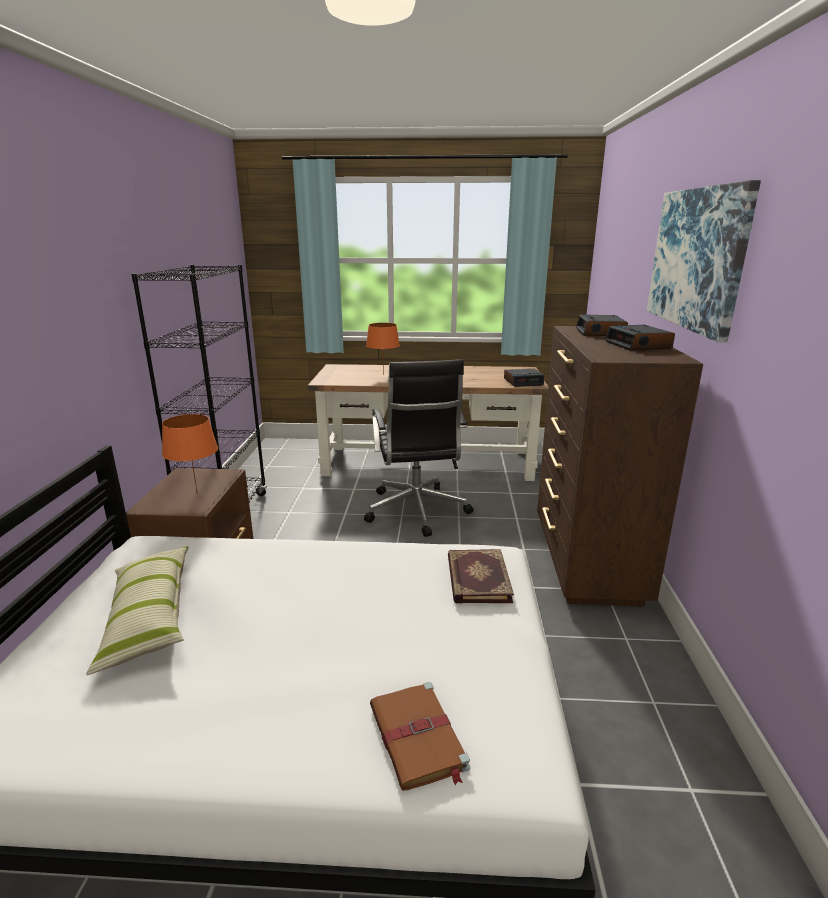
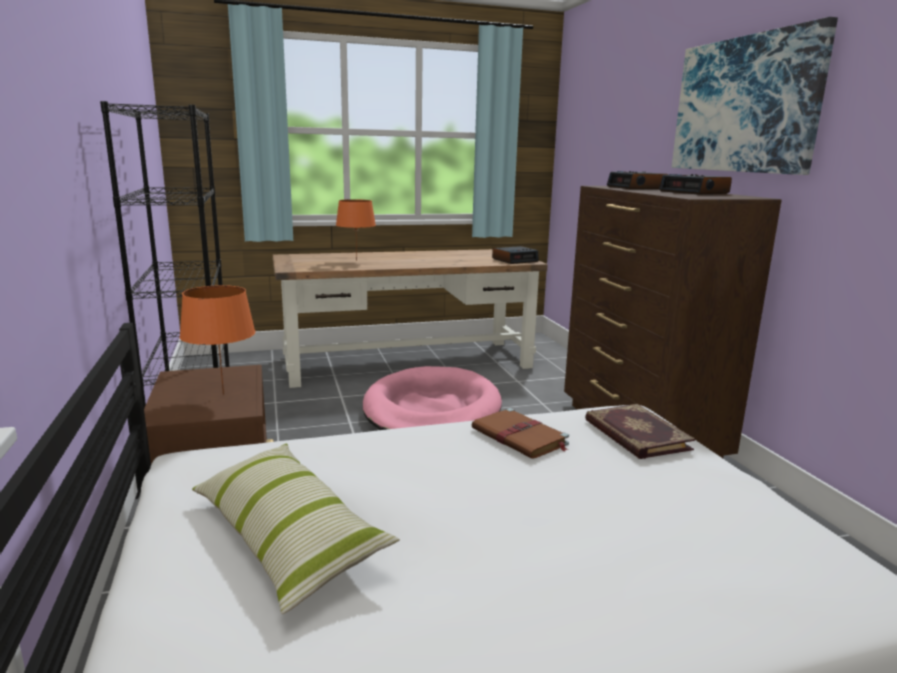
camera: 20 degrees left, 5 degrees down
(416, 511) = (432, 410): black office chair -> pink dog bed
(418, 738) = (747, 587): brown book -> brown book (520, 437)

